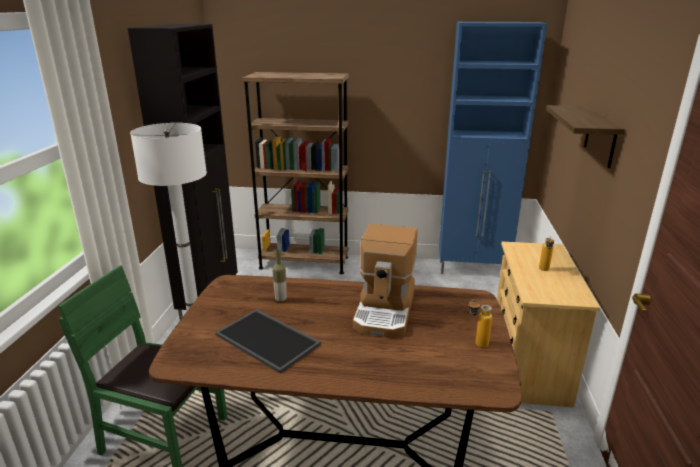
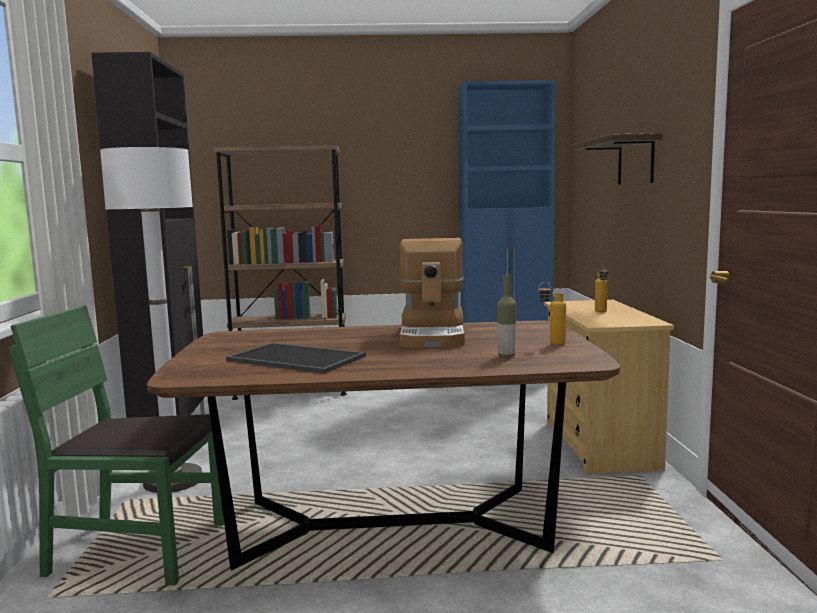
camera: 10 degrees left, 15 degrees down
(280, 299) = (299, 338): bottle -> bottle (506, 356)

